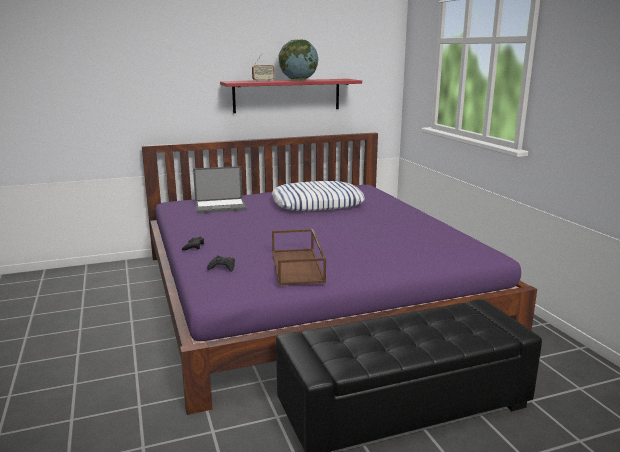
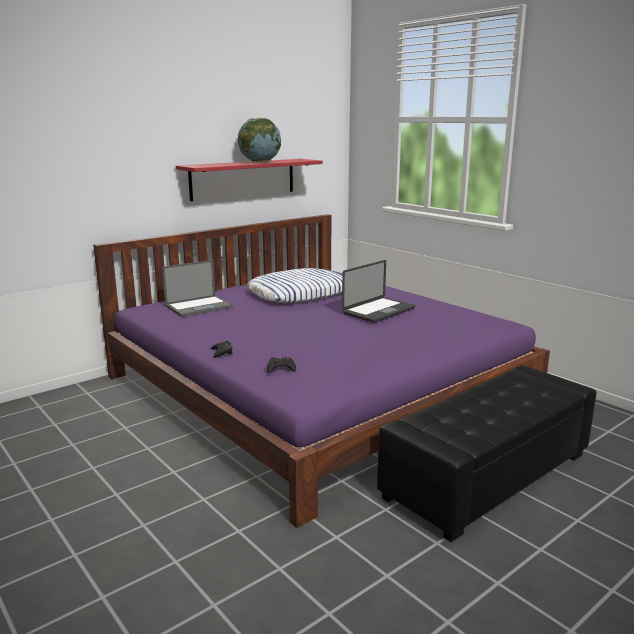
camera: 20 degrees left, 0 degrees up
(263, 81) = (226, 164): radio -> none
(298, 266) = (355, 357): brown tray -> none
(371, 227) = (379, 311): none -> laptop

